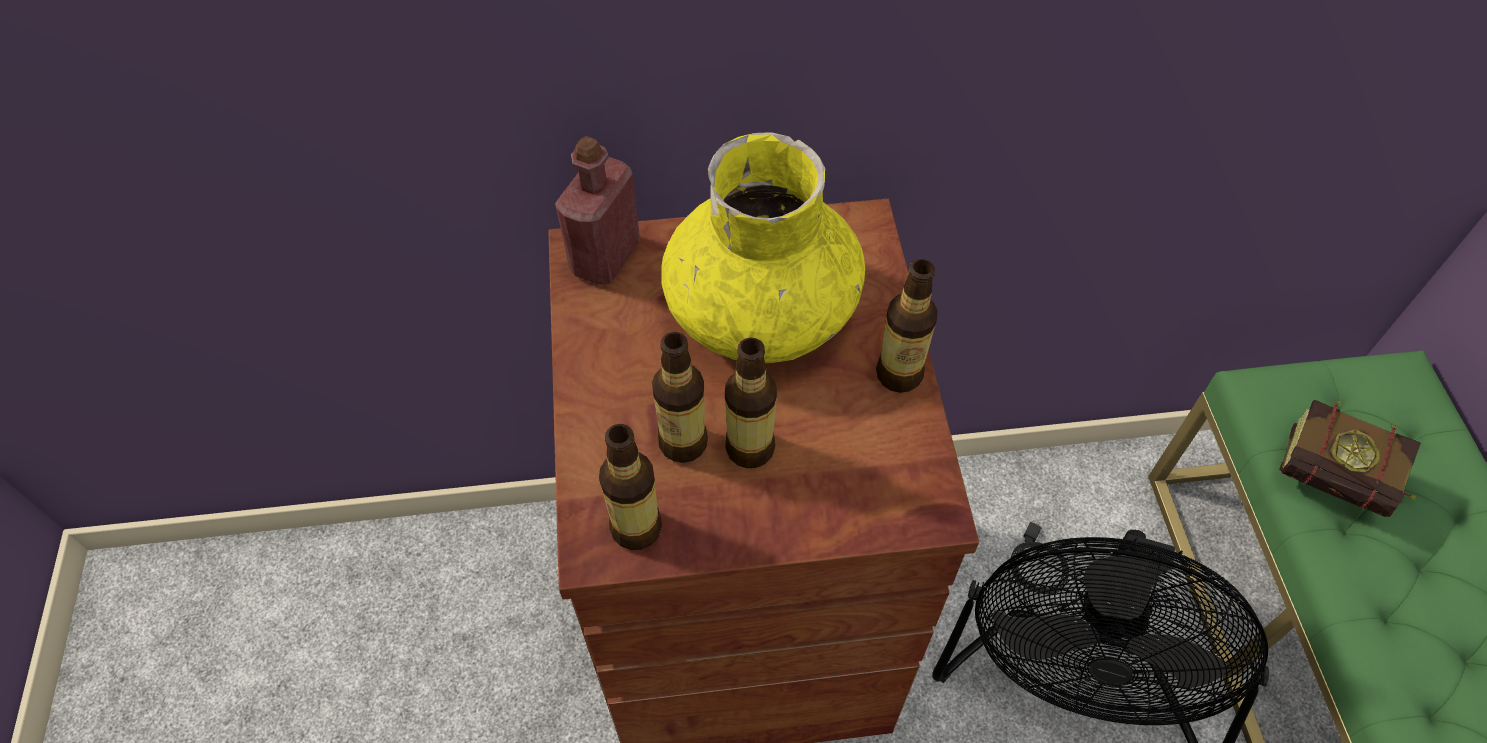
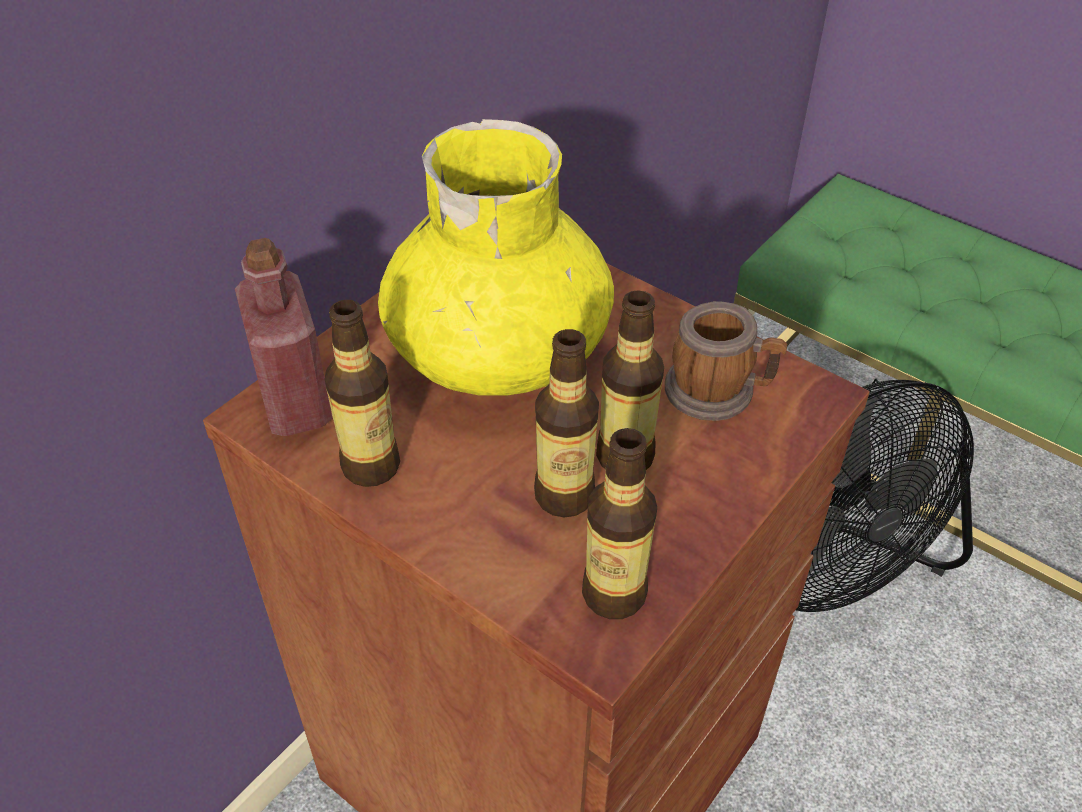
camera: 45 degrees left, 10 degrees down
(868, 455) = (719, 392): none -> mug
(899, 374) = (665, 320): bottle -> bottle (371, 466)
(1343, 484) = (893, 280): book -> none

